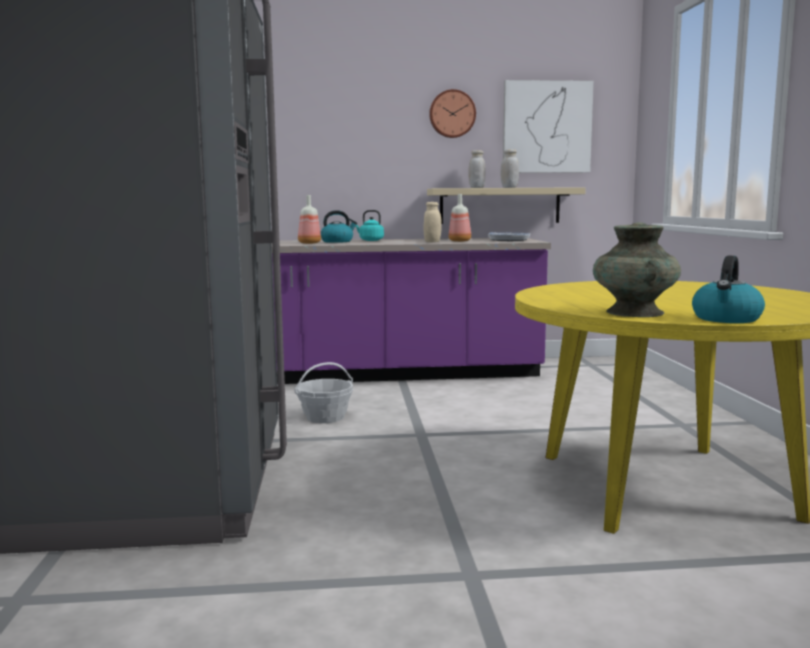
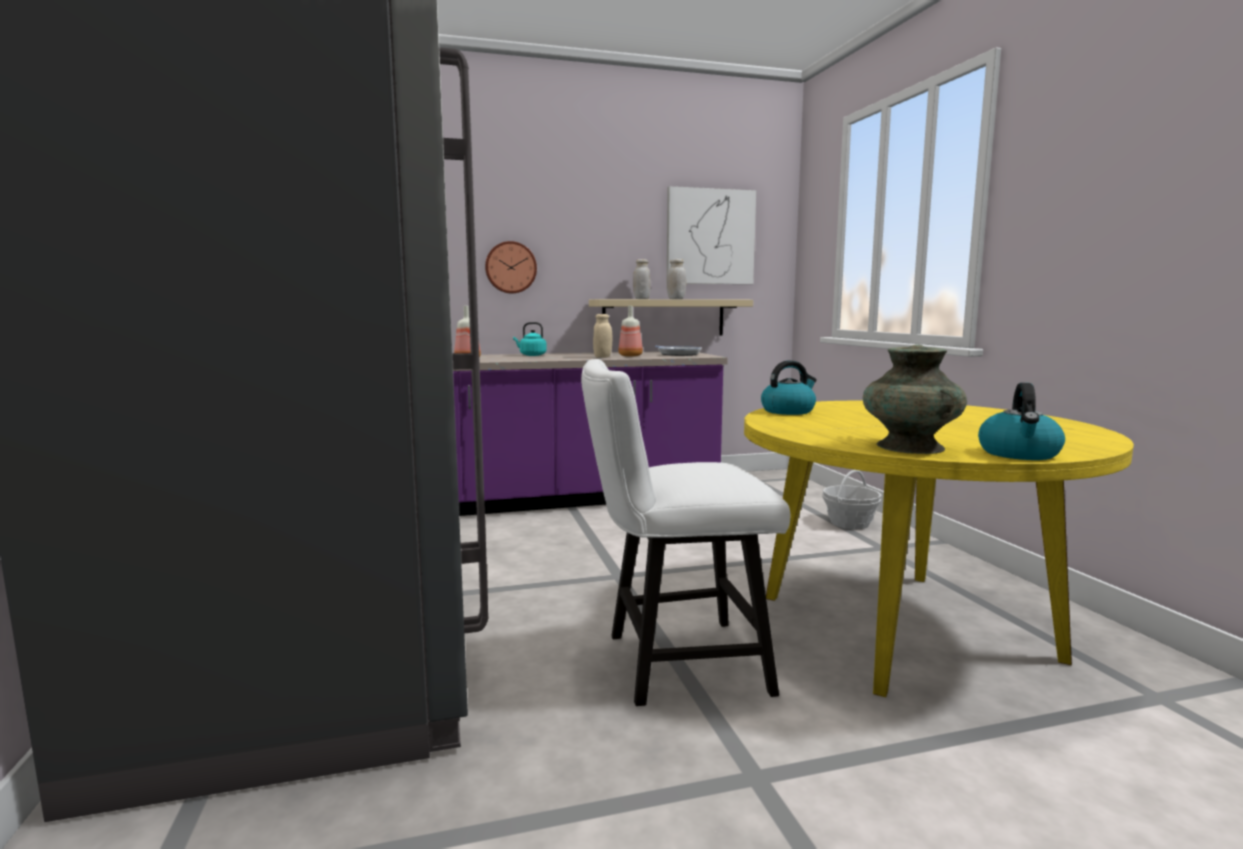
camera: 10 degrees left, 0 degrees up
(325, 417) = (502, 559): basket -> basket (849, 523)
(337, 241) = (497, 357): kettle -> kettle (788, 411)
(439, 498) = (673, 663): none -> white chair
(452, 114) = (614, 220): wall clock -> wall clock (510, 267)

